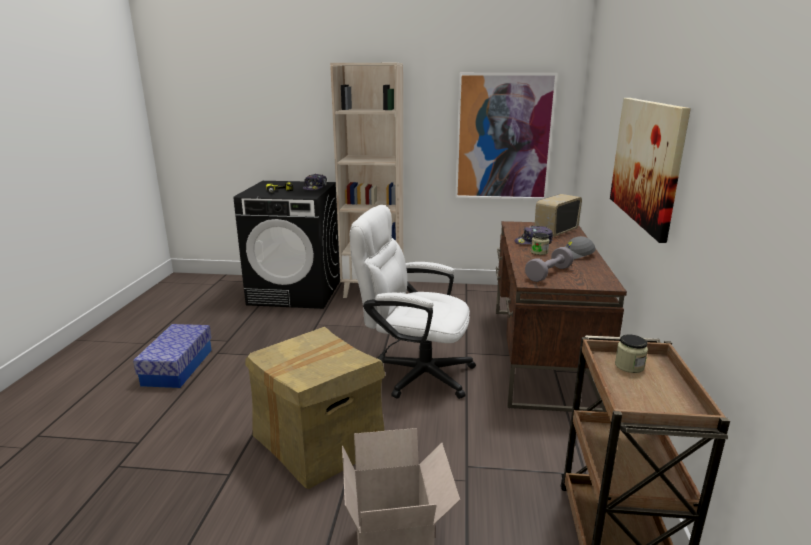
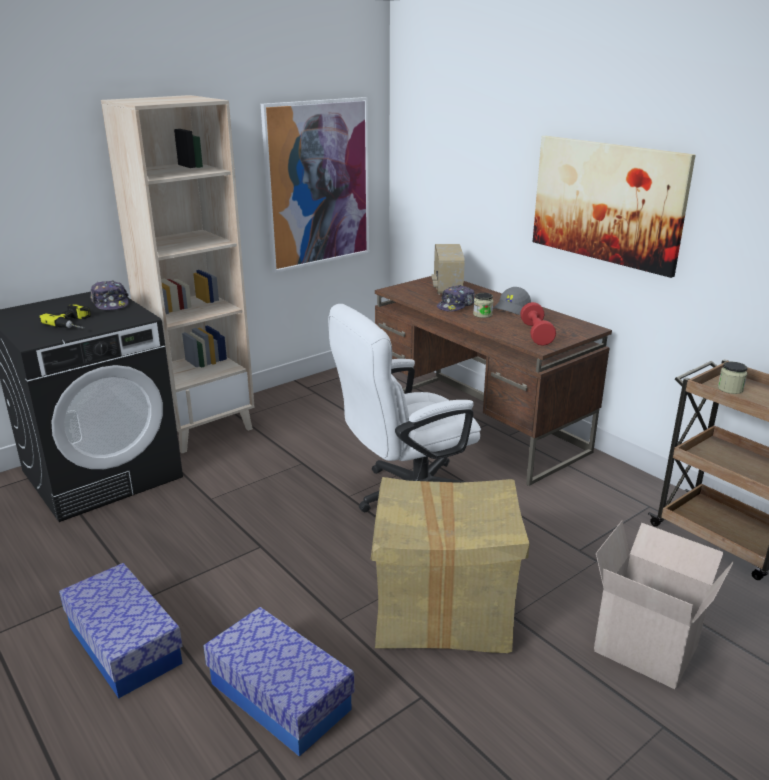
camera: 45 degrees left, 5 degrees up
(183, 427) = (280, 696): none -> storage box
(548, 274) = (536, 334): grey dumbbell -> red dumbbell

